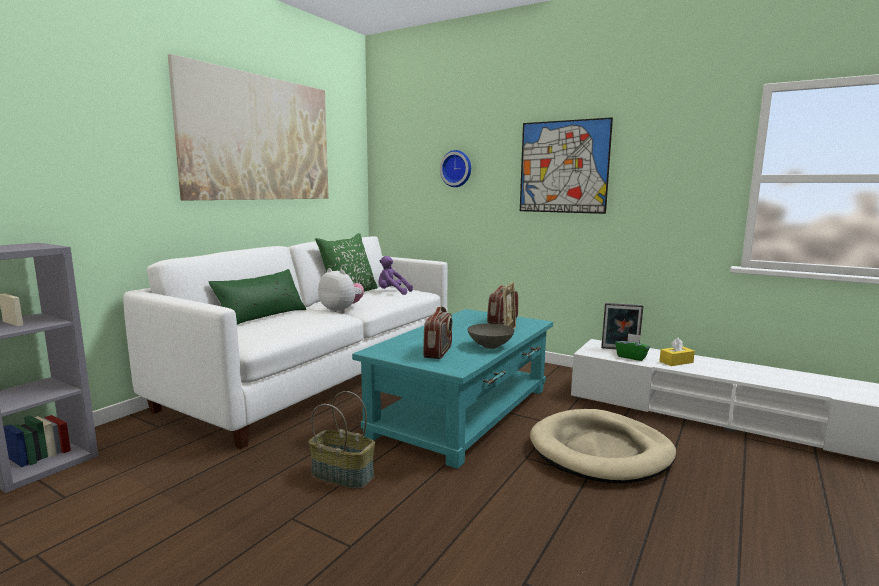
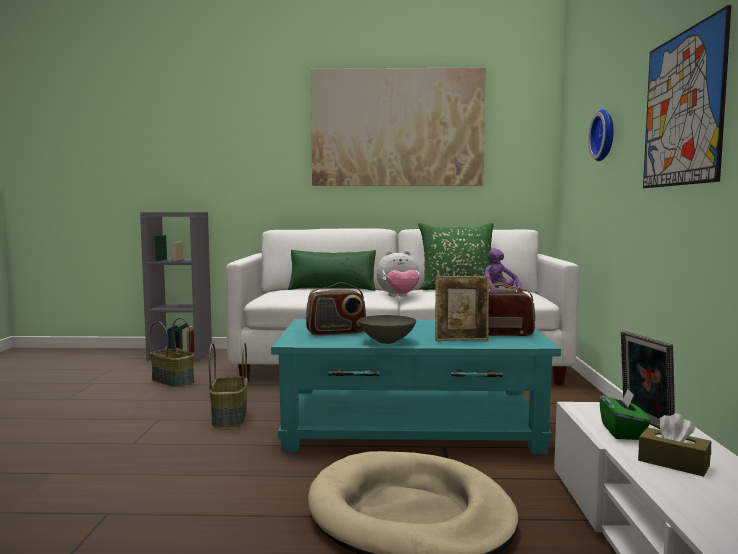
camera: 60 degrees right, 5 degrees down
(155, 487) = (173, 380): none -> basket
(341, 311) = (399, 297): plush toy -> plush toy turned 75 degrees clockwise
(676, 362) = (673, 463): yellow tissue box -> brown tissue box

